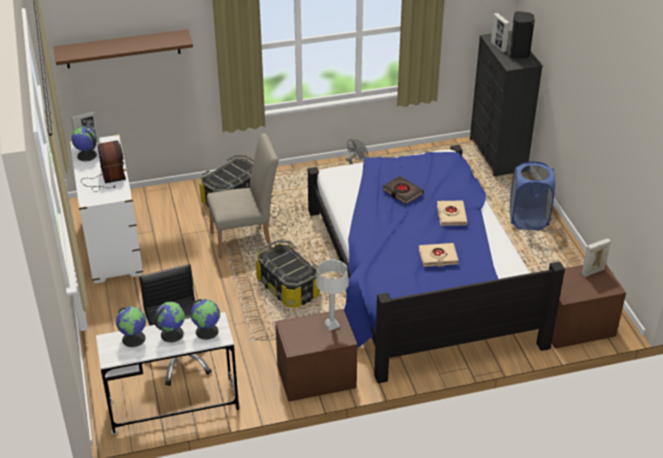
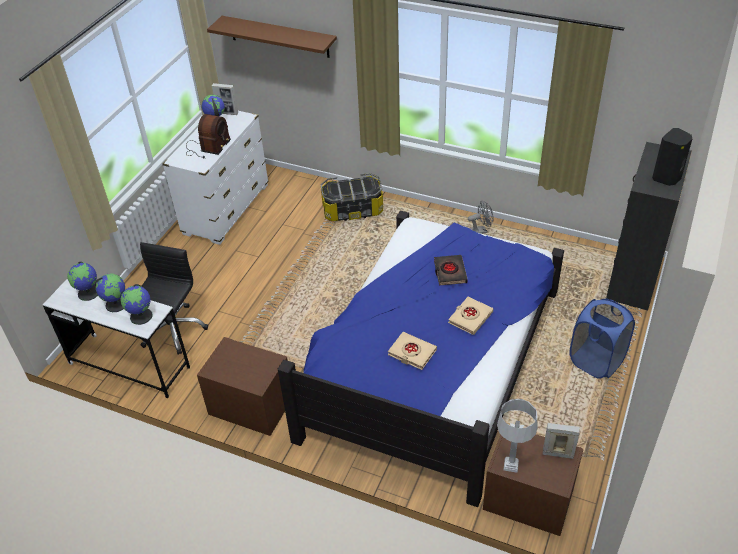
camera: 40 degrees right, 5 degrees up
(246, 239) = (325, 253): beige chair -> none
(288, 287) = (313, 312): storage box -> none
(332, 325) = (261, 366): grey table lamp -> grey table lamp (511, 465)
(498, 47) = (651, 162): picture frame -> none

